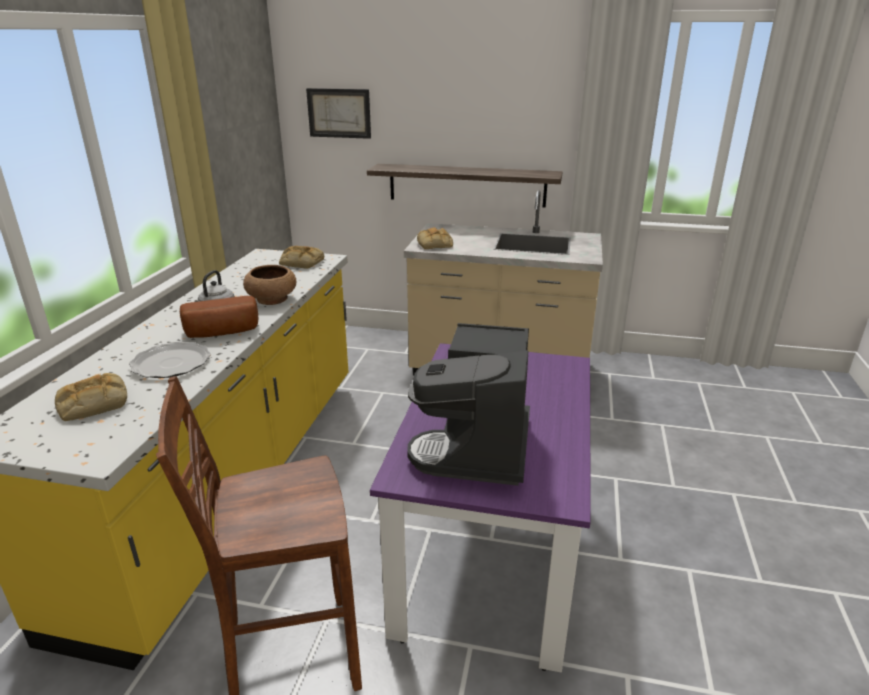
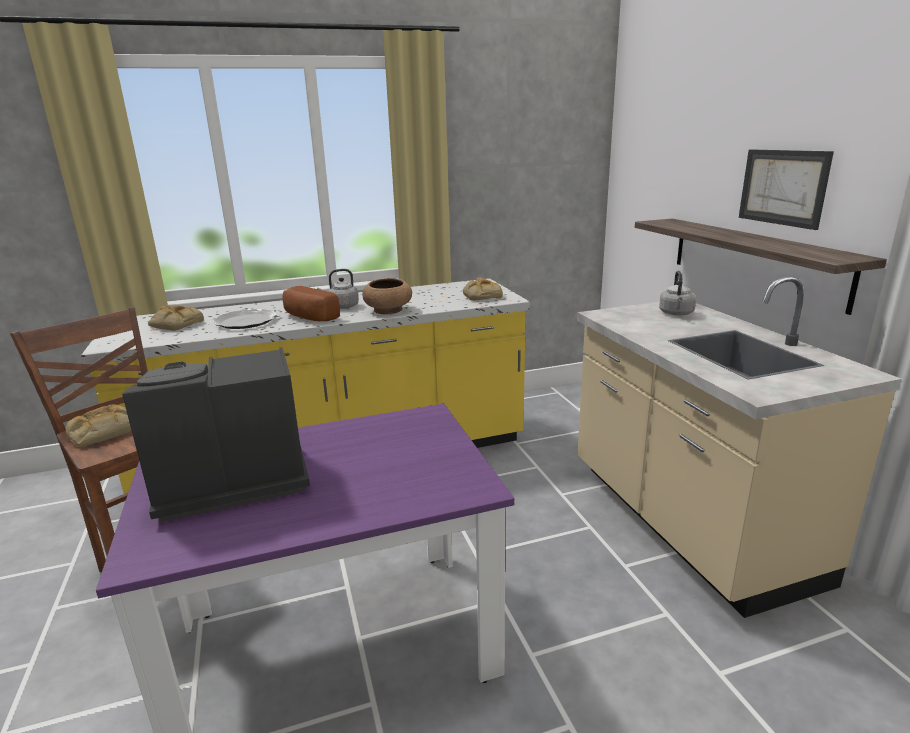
camera: 60 degrees right, 5 degrees down
(339, 113) = (650, 156): picture -> picture (783, 187)
(435, 244) = (622, 317): bread -> bread (101, 432)
(452, 233) = (676, 314): none -> grey kettle

